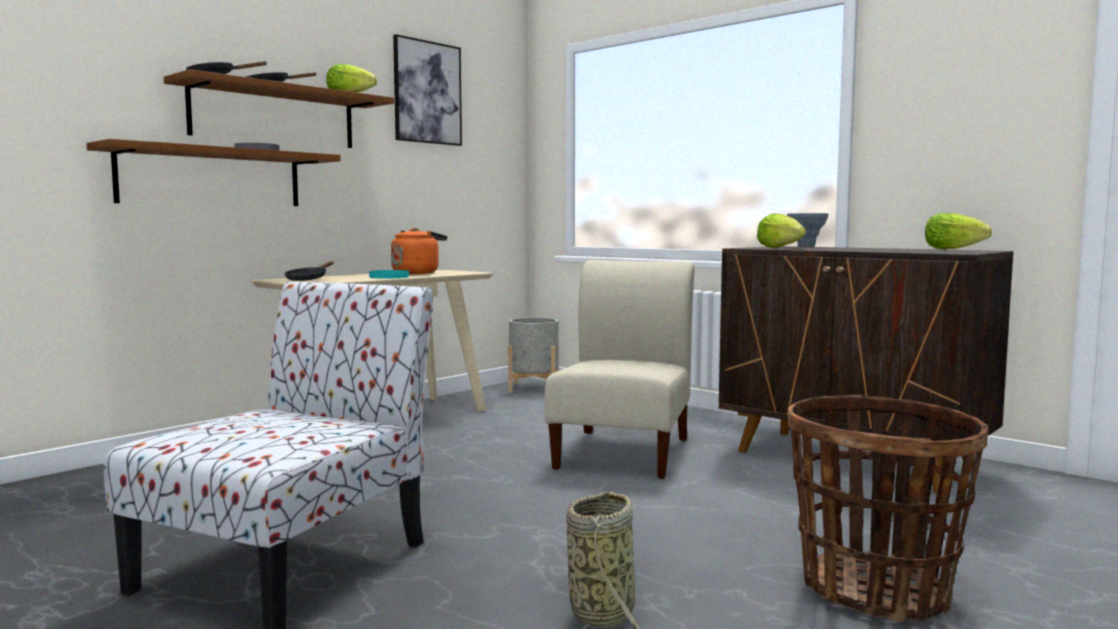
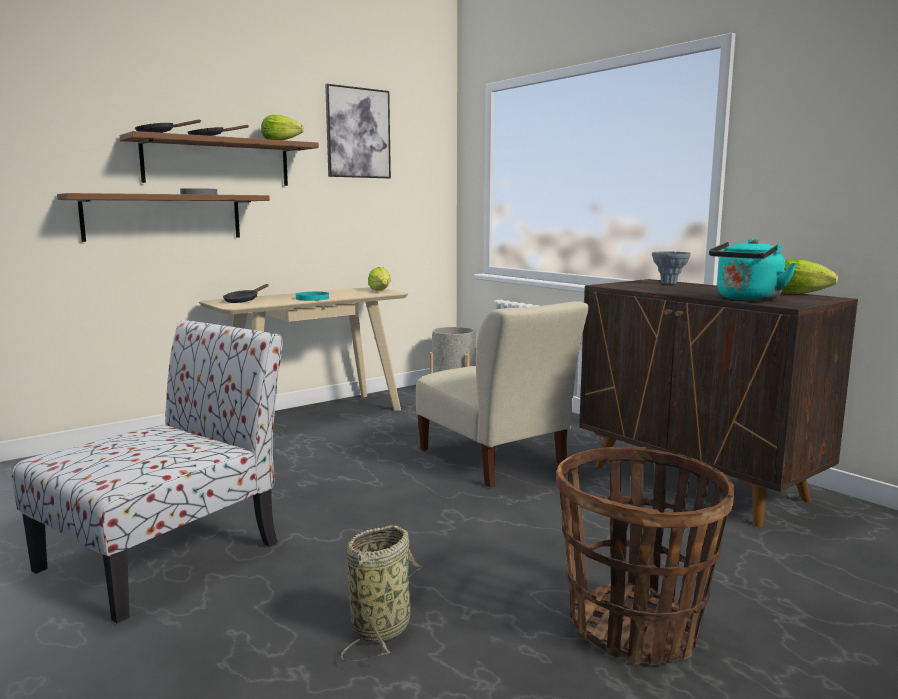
camera: 10 degrees right, 5 degrees up
(417, 273) = (343, 293): orange kettle -> none
(625, 451) = (494, 460): beige chair -> beige chair turned 120 degrees clockwise
(779, 248) = (638, 286): lettuce -> lettuce (381, 290)
(911, 251) = (746, 299): none -> turquoise kettle

